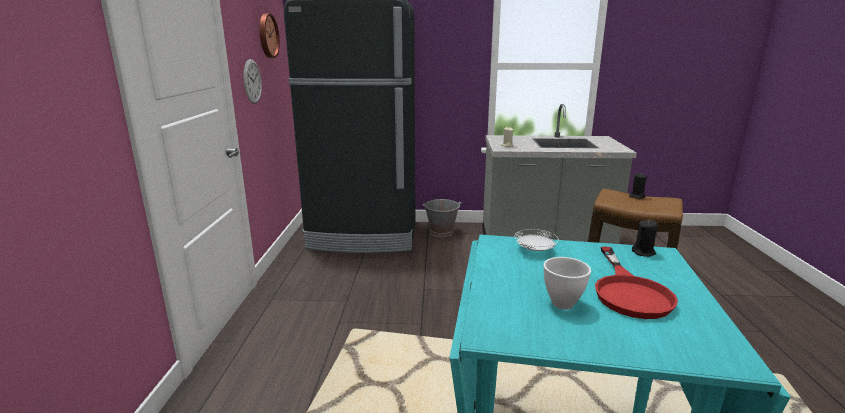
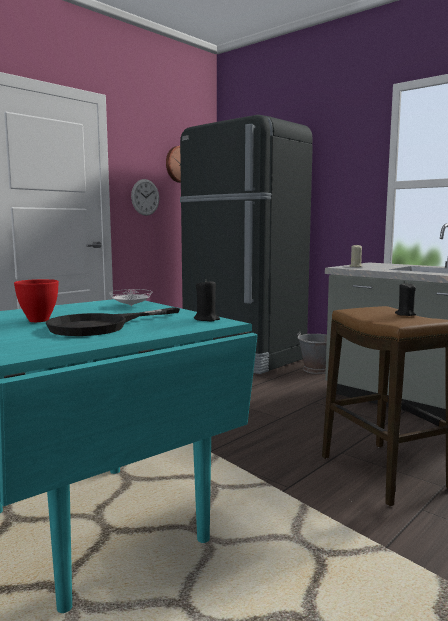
camera: 40 degrees right, 10 degrees down
(564, 304) = (39, 320): white bowl -> red bowl
(629, 292) = (101, 326): red frying pan -> black frying pan

